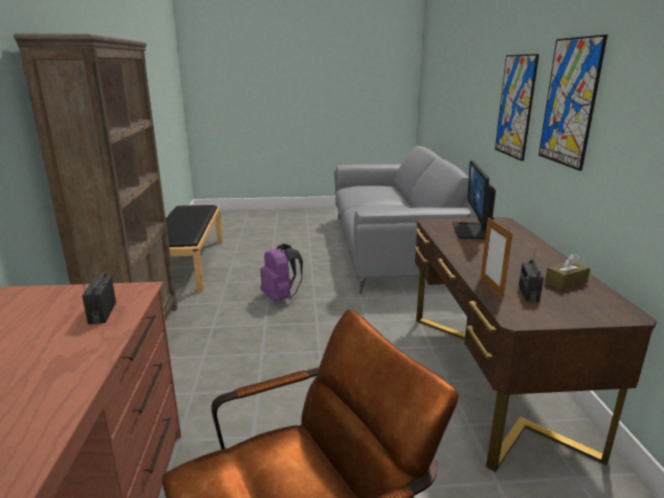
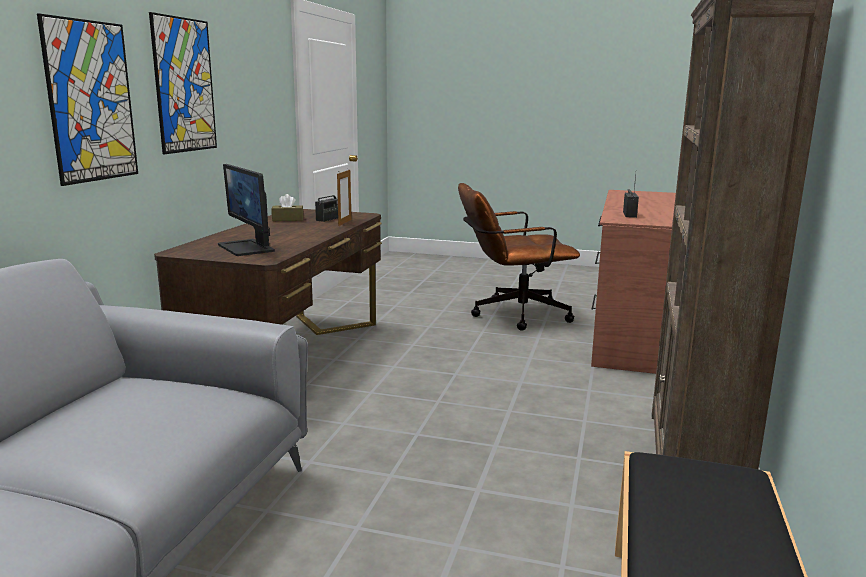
camera: 160 degrees left, 5 degrees down
(281, 297) = (449, 492): purple backpack -> none
(472, 231) = (247, 248): monitor -> monitor turned 120 degrees clockwise

